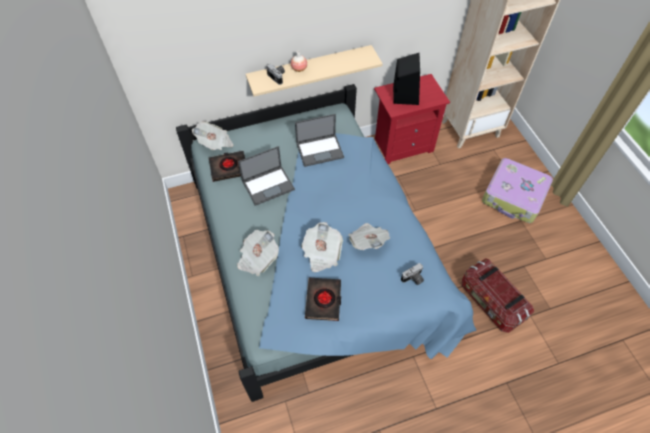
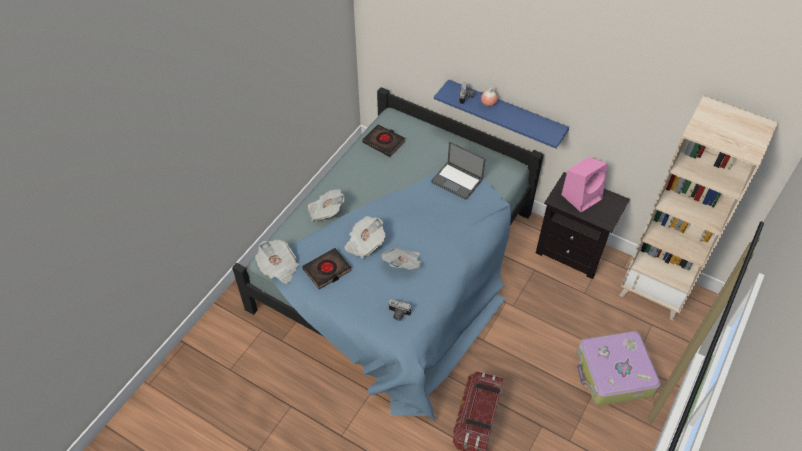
camera: 50 degrees right, 5 degrees down
(215, 143) = (397, 119): newspaper -> newspaper (278, 268)
(268, 185) = (392, 173): laptop -> none
(310, 70) = (505, 113): beige shelf -> blue shelf
(402, 145) = (572, 251): red nightstand -> black nightstand
(405, 94) = (582, 196): black speaker -> pink speaker

